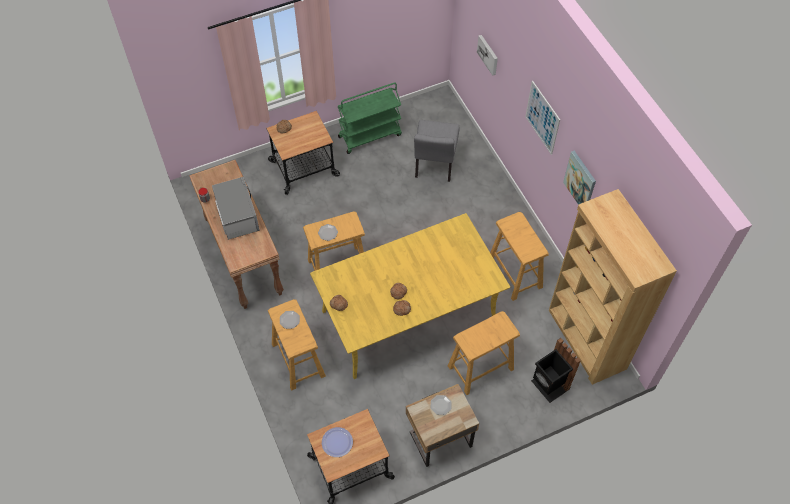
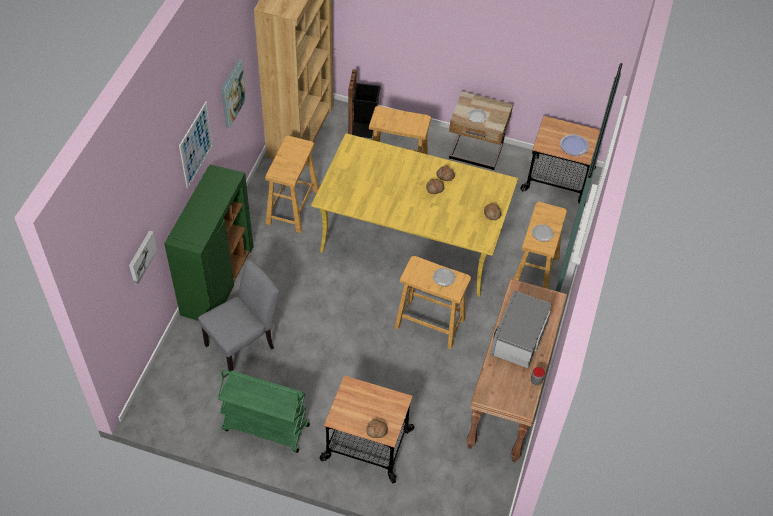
camera: 140 degrees left, 5 degrees down
(496, 188) = (217, 281): none -> green cabinet

